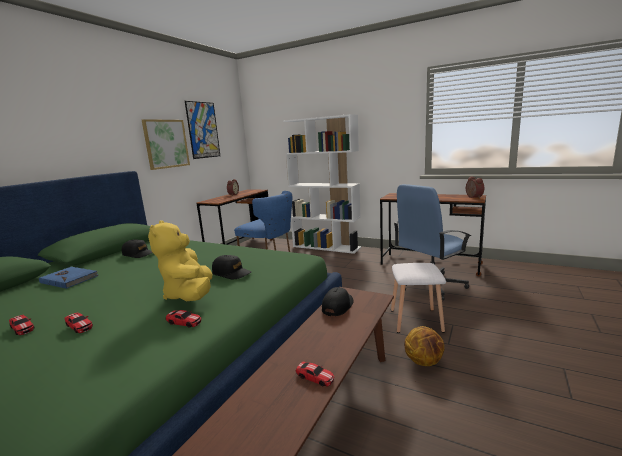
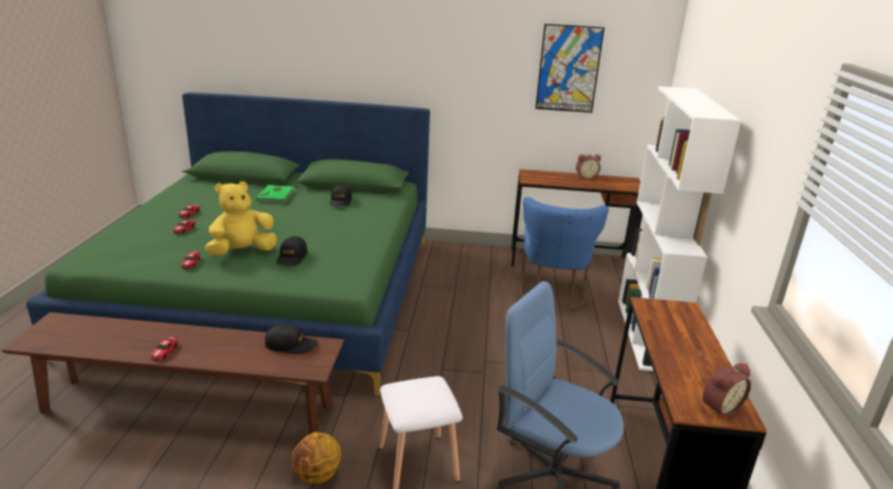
camera: 65 degrees right, 10 degrees up
(70, 279) = (276, 196): blue book -> green book
(166, 144) = (494, 81): picture -> none

